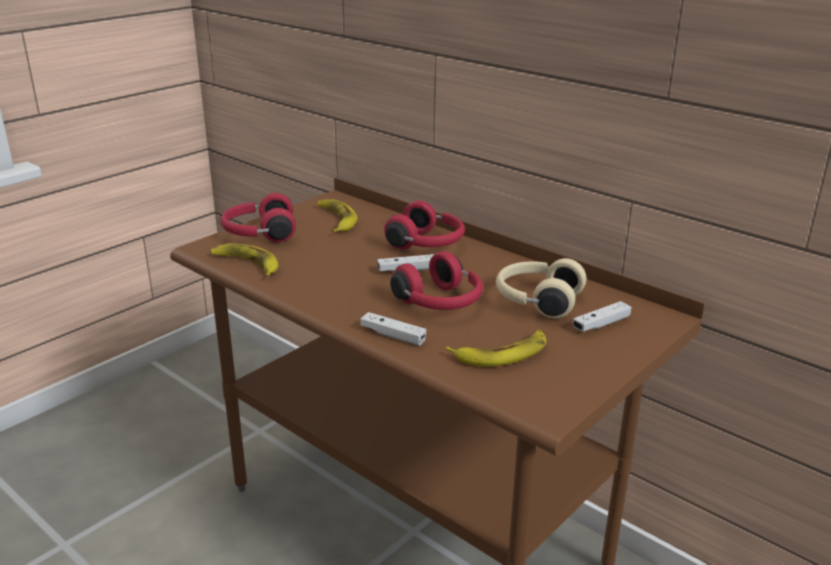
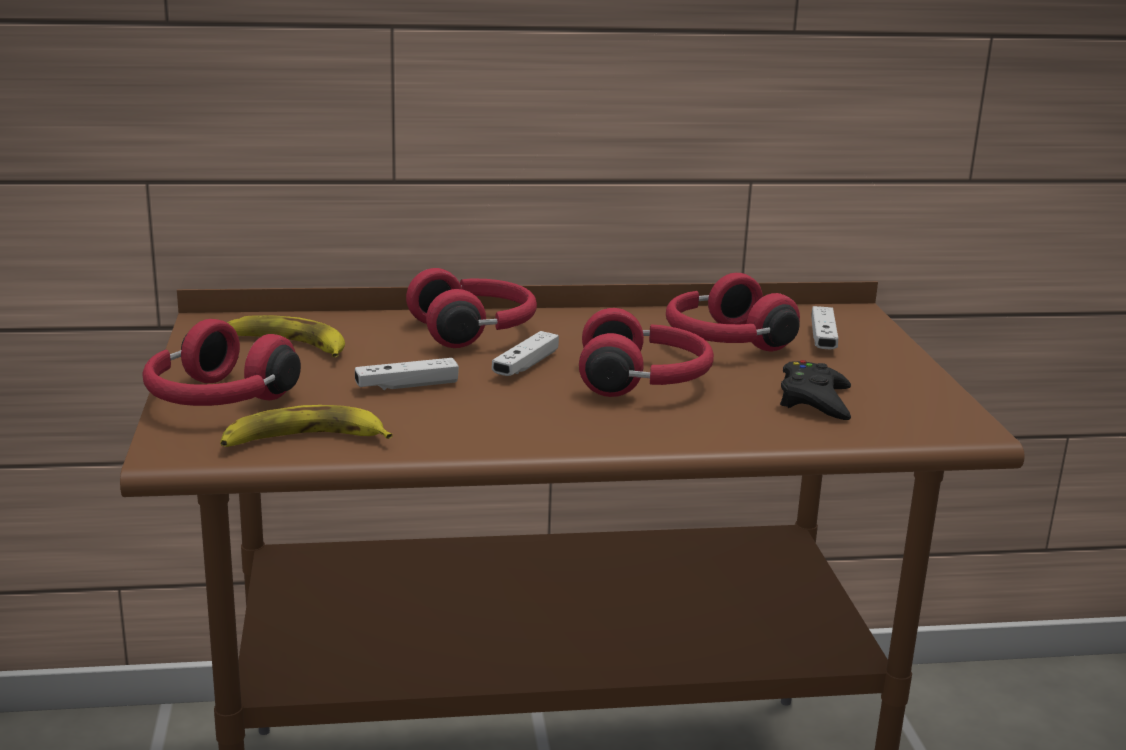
camera: 50 degrees left, 5 degrees down
(393, 335) = (683, 433): white game controller -> white game controller (407, 386)
(502, 353) = (815, 400): banana -> black game controller
(536, 301) = (724, 342): beige headphones -> red headphones

